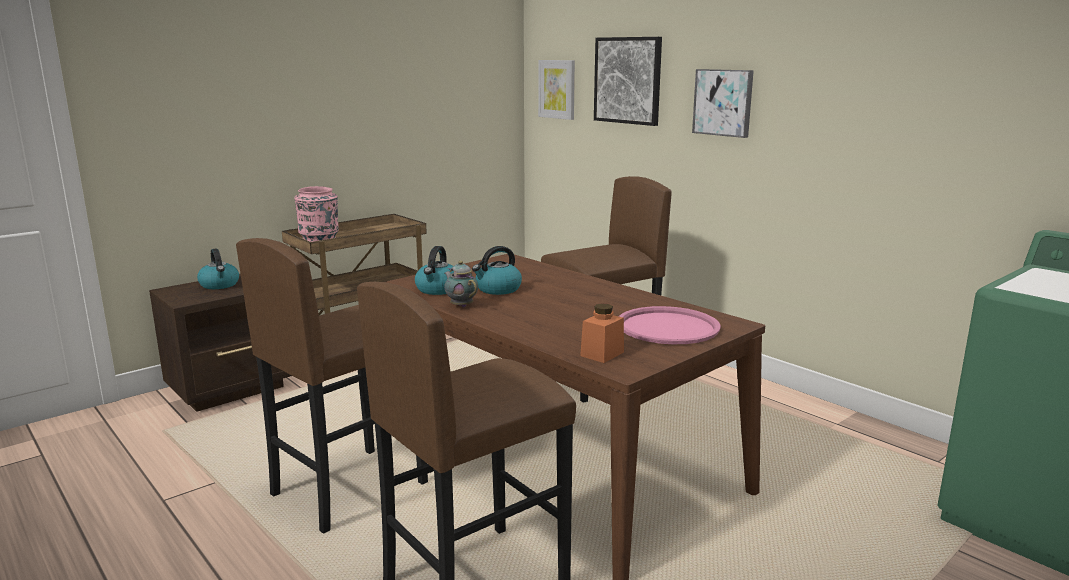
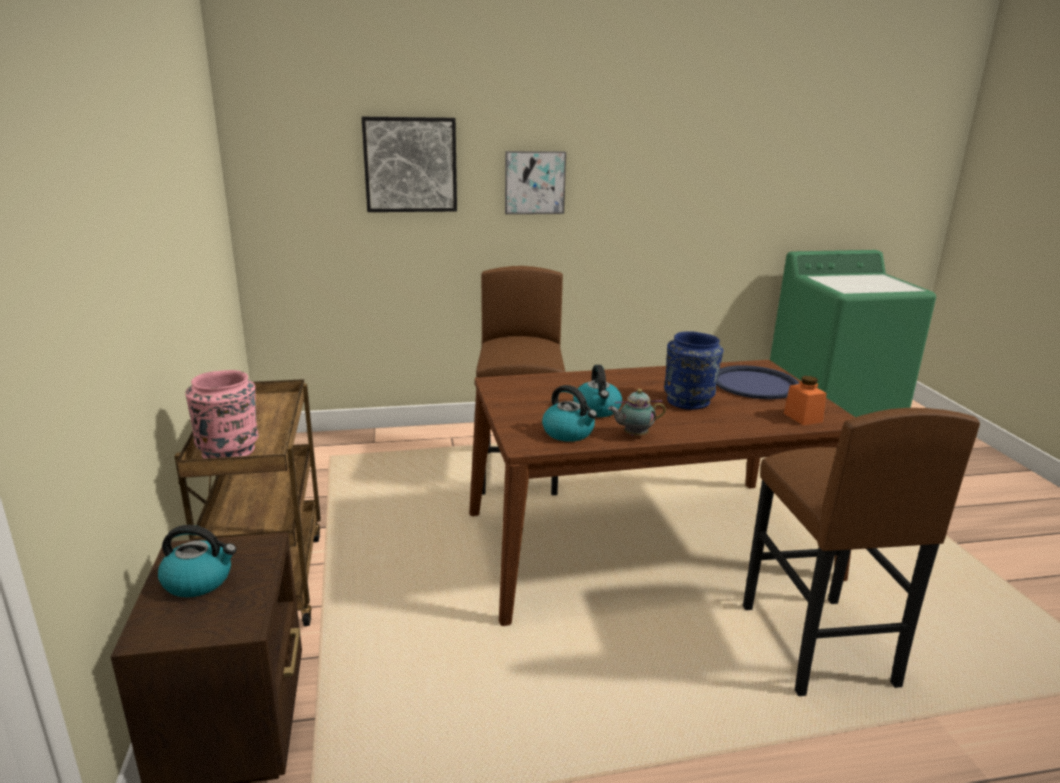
camera: 60 degrees left, 5 degrees up
(348, 488) = (616, 678): brown stool -> none
(557, 89) = (293, 178): picture -> none
(569, 311) = (689, 401): none -> blue vase
(668, 327) = (755, 384): pink tray -> blue tray

